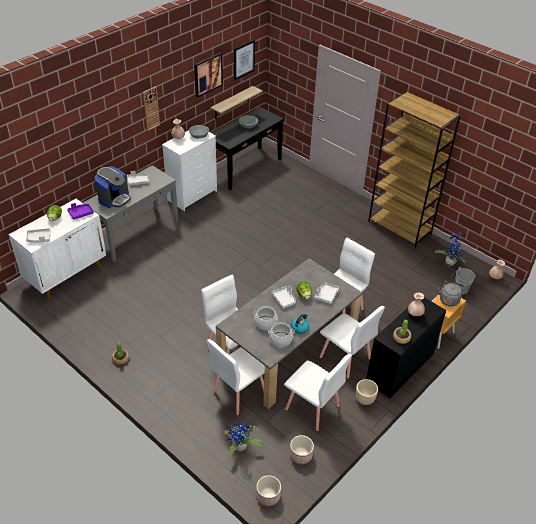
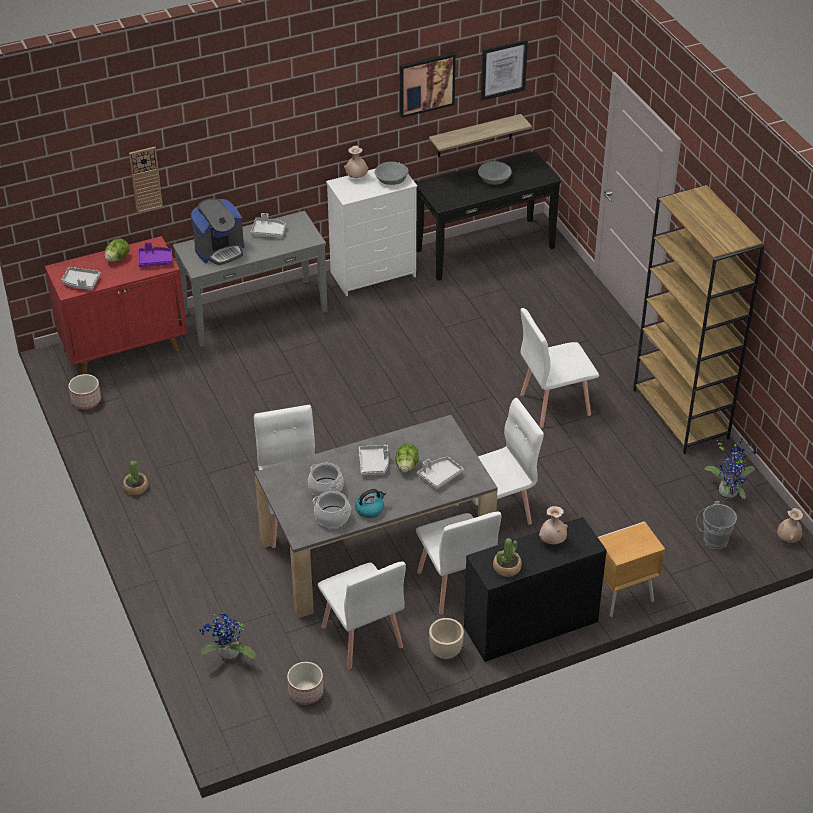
camera: 25 degrees right, 0 degrees up
(67, 274) = (125, 348): white cabinet -> red cabinet
(151, 108) = (311, 123): wall clock -> wall clock (145, 179)
(238, 392) = (270, 583): white chair -> white chair (554, 404)
(268, 496) = (229, 727): planter -> planter (86, 401)
(449, 299) = (637, 539): grey kettle -> none

